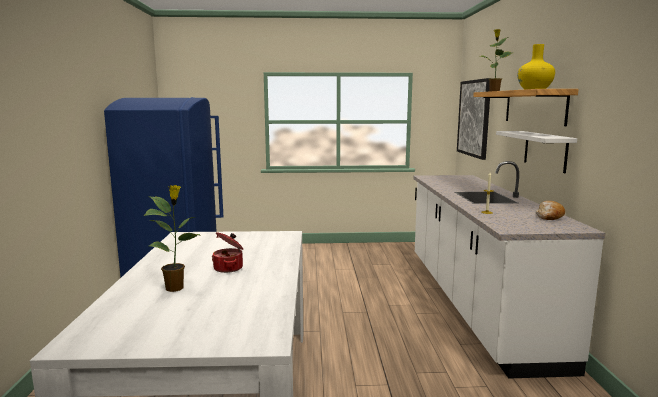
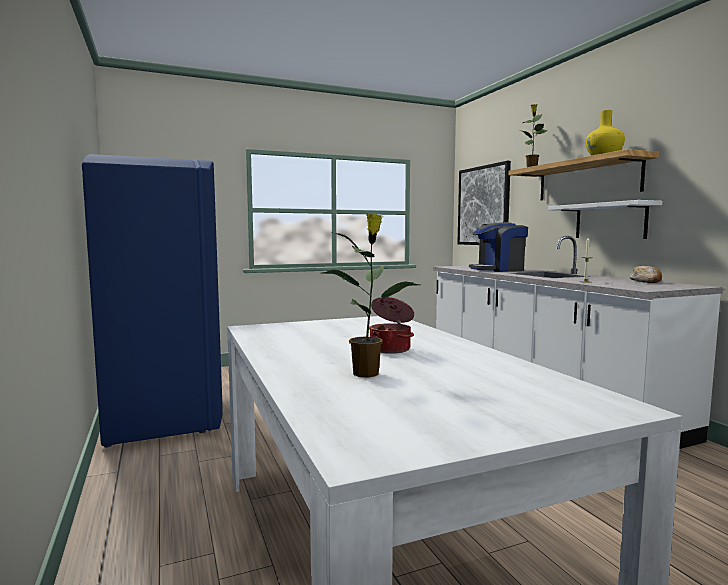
camera: 20 degrees left, 5 degrees down
(457, 185) = (498, 270): none -> coffee machine

